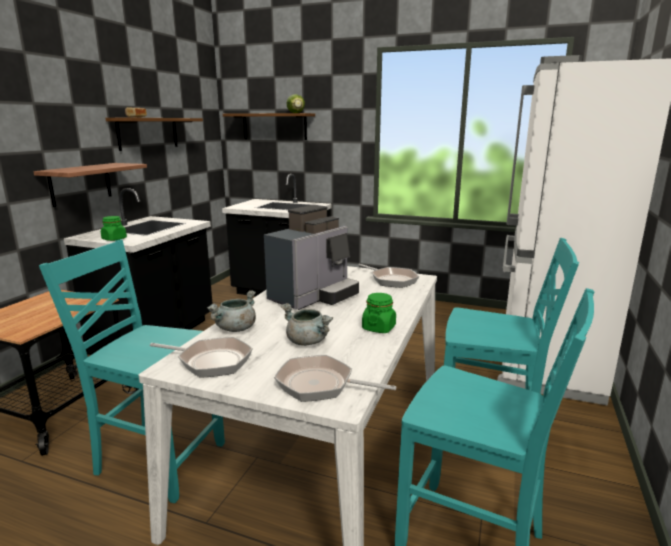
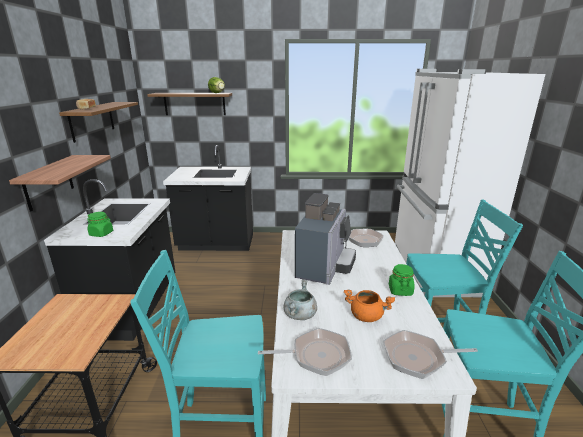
camera: 20 degrees left, 5 degrees up
(308, 341) = (366, 316): grey cooking pot -> orange cooking pot

